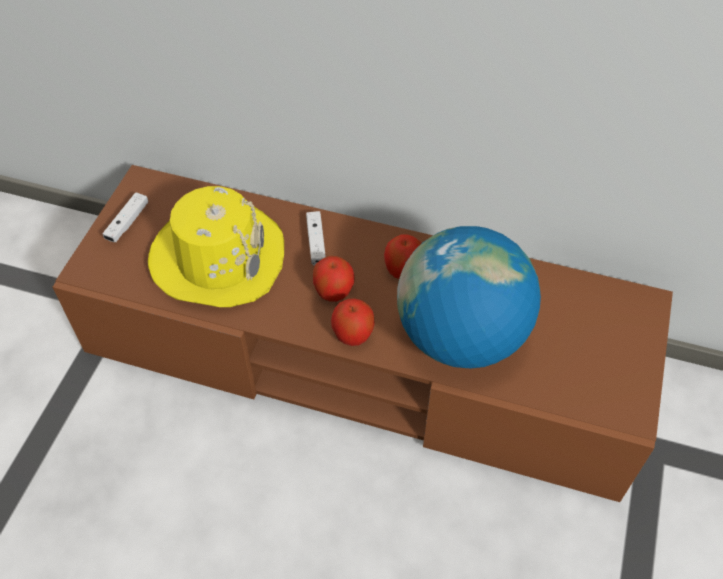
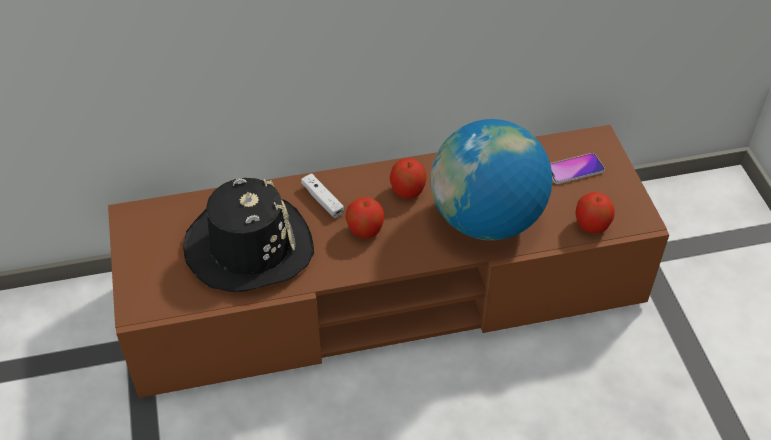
camera: 30 degrees left, 5 degrees down
(127, 222) = (144, 253): white game controller -> none
(218, 258) = (249, 246): yellow hat -> black hat
(353, 334) = (404, 255): apple -> apple (591, 225)
(595, 324) = (574, 169): none -> phone

